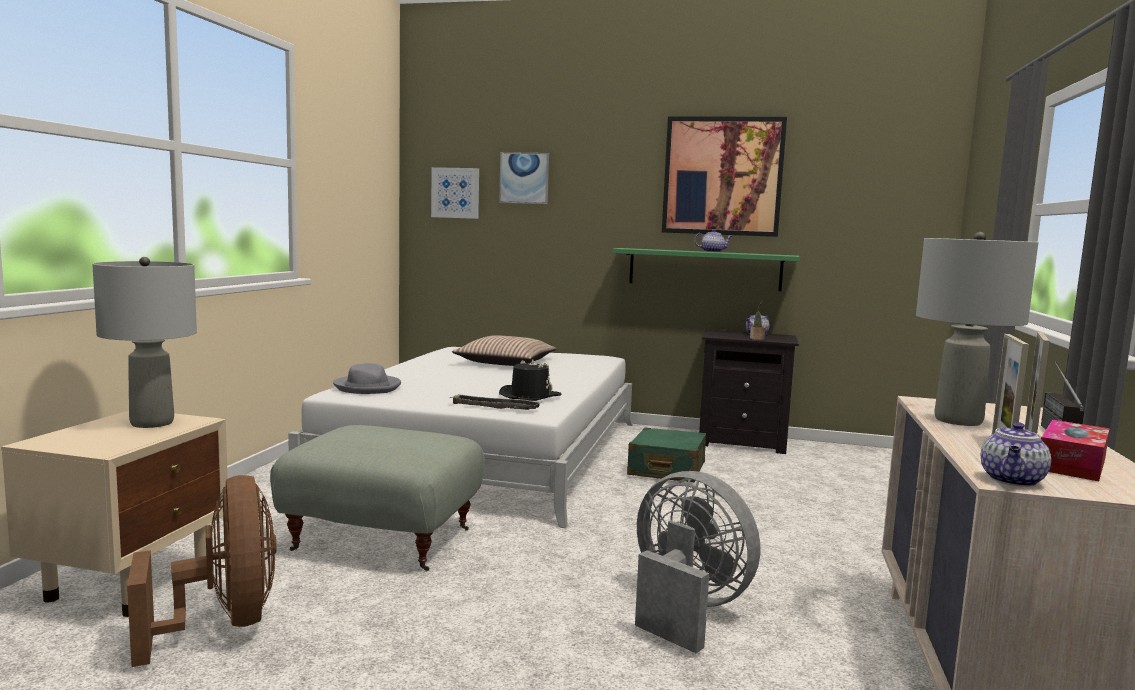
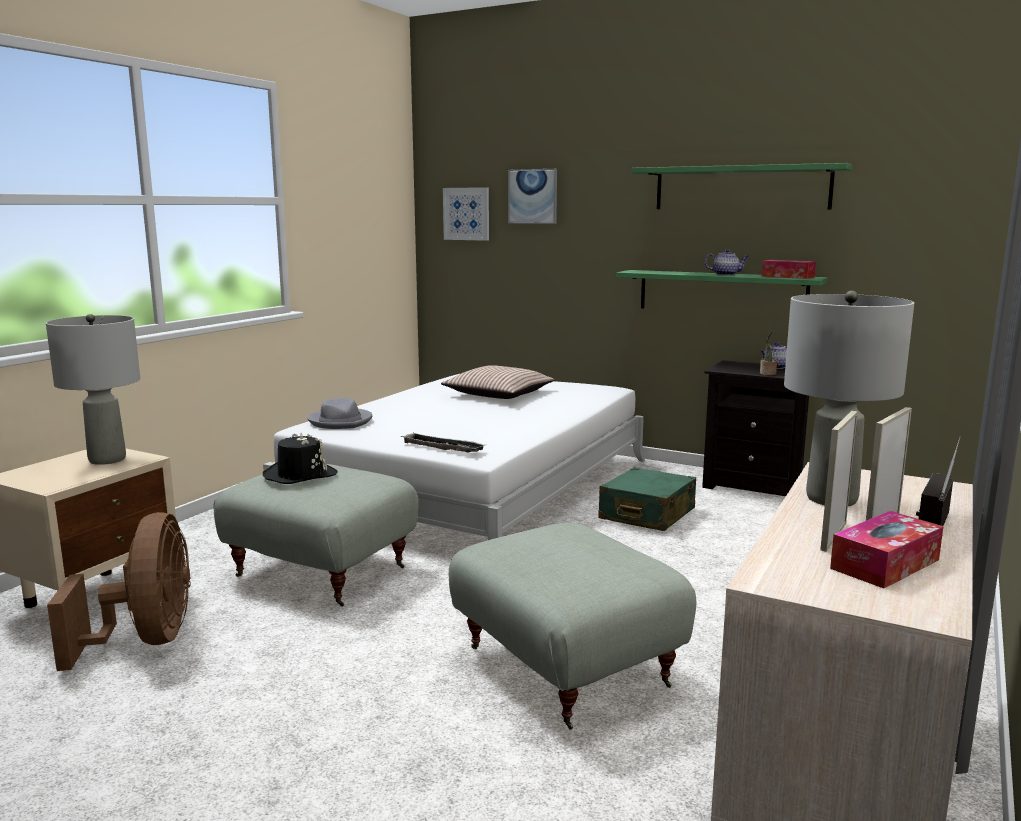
camera: 15 degrees right, 5 degrees up
(529, 396) = (488, 435): black hat -> black hat (300, 475)
(686, 609) = (563, 668): grey fan -> grey ottoman
(722, 176) = (741, 188): picture -> green shelf
(767, 254) = (788, 276): none -> tissue box
(1012, 480) = (779, 581): teapot -> none

